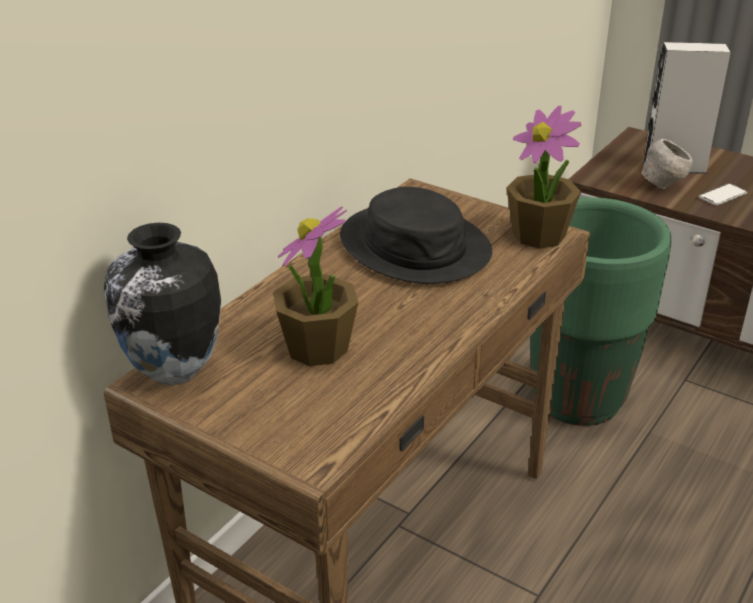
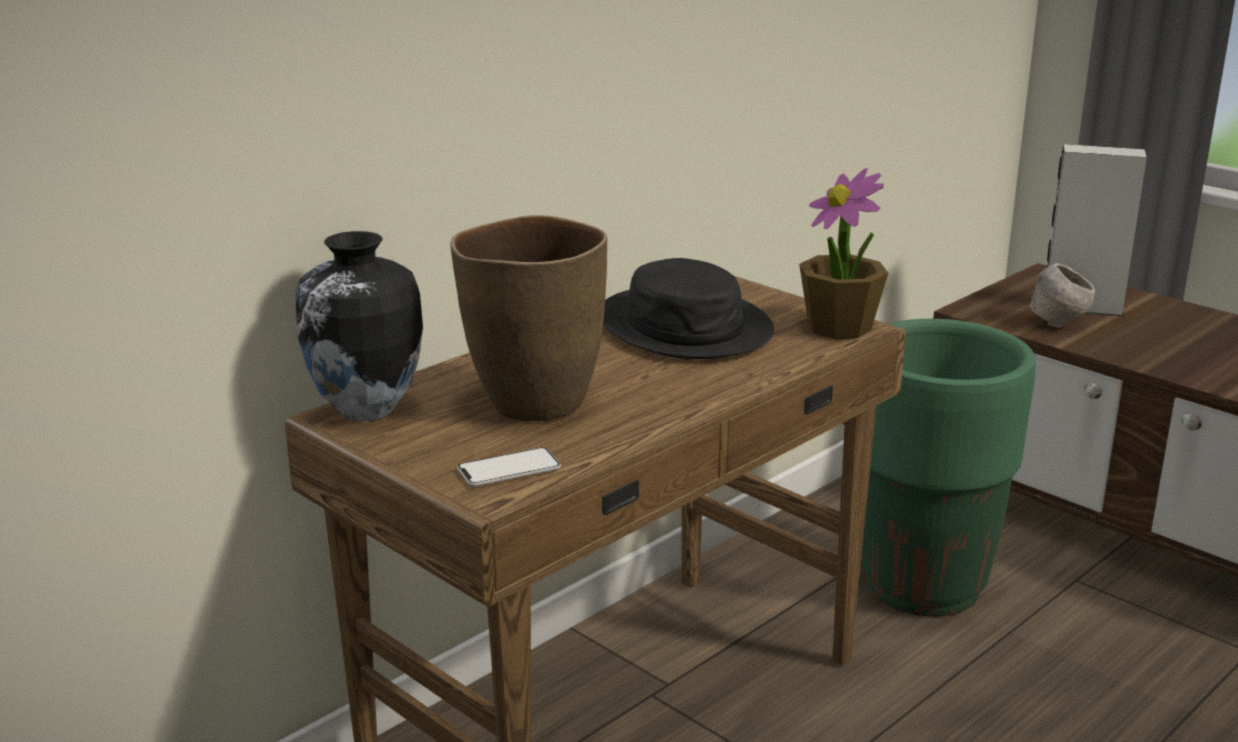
camera: 10 degrees right, 10 degrees down
(317, 348) = (533, 404): potted plant -> brown vase
(722, 195) = (1135, 340): phone -> phone (509, 469)

